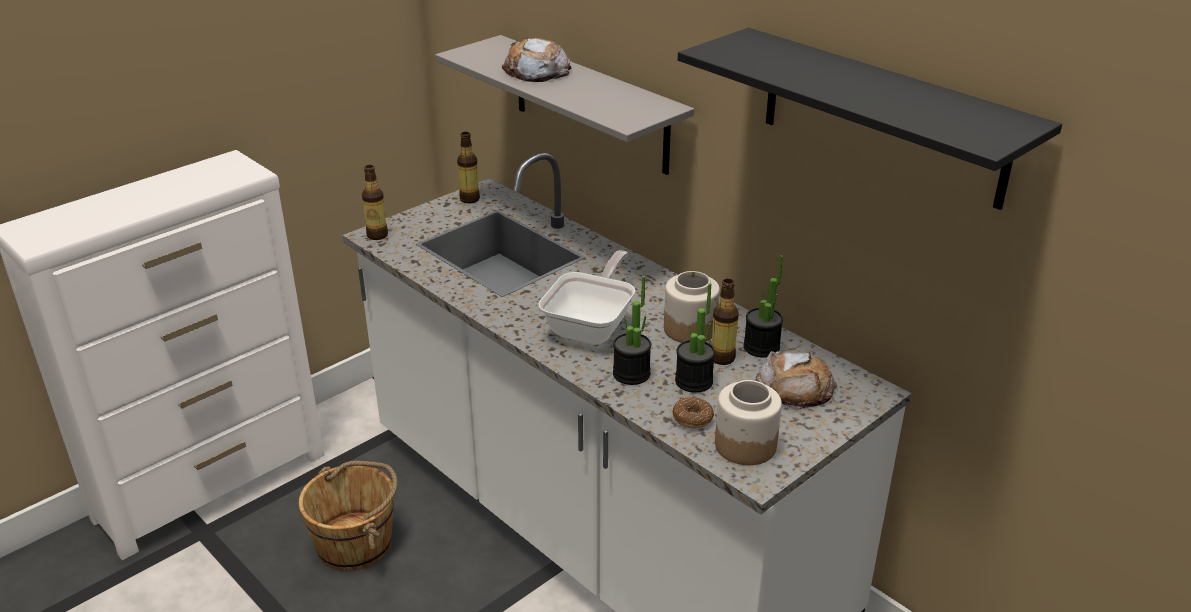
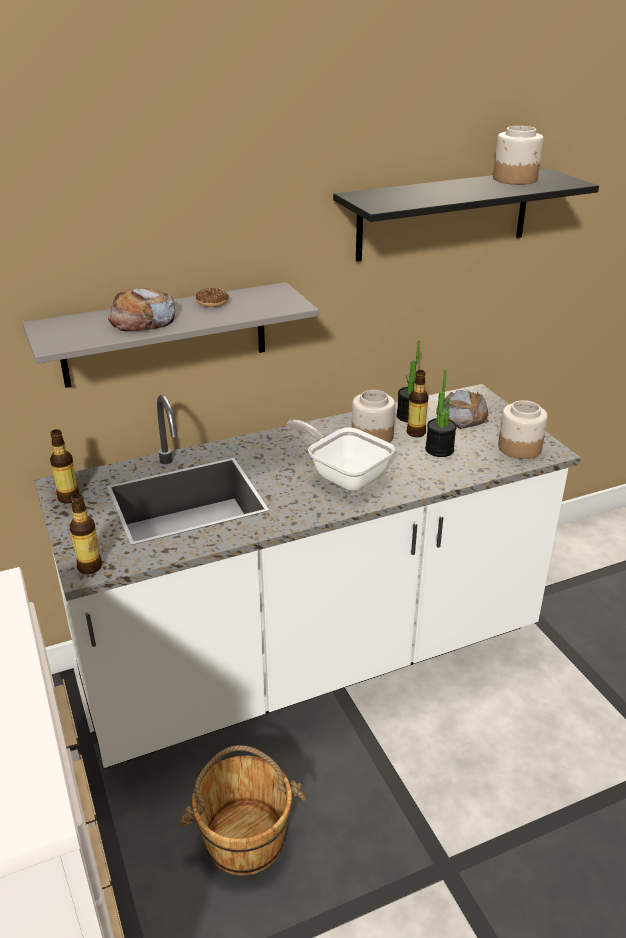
camera: 70 degrees left, 0 degrees up
(631, 374) = (419, 472): potted plant -> none
(692, 418) = (483, 460): donut -> donut (212, 303)
(949, 106) = (515, 179): none -> jar

